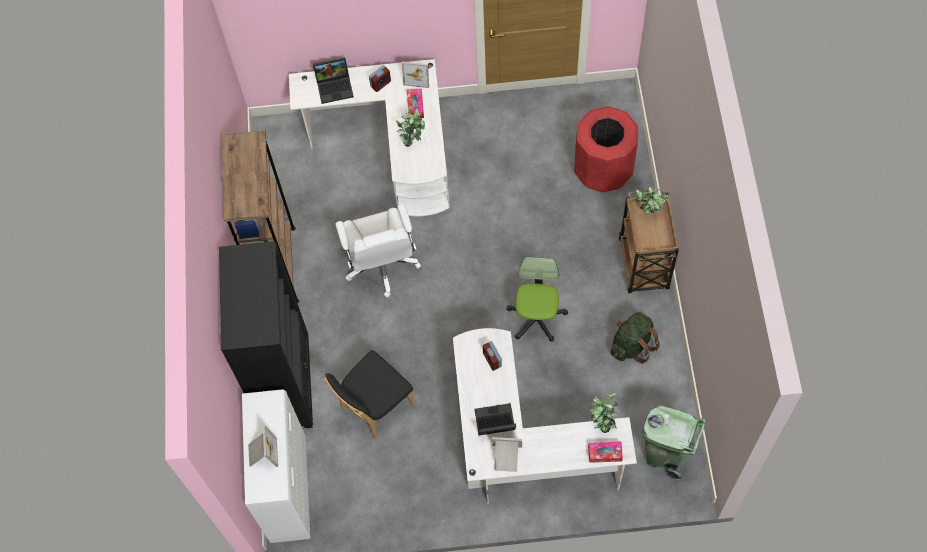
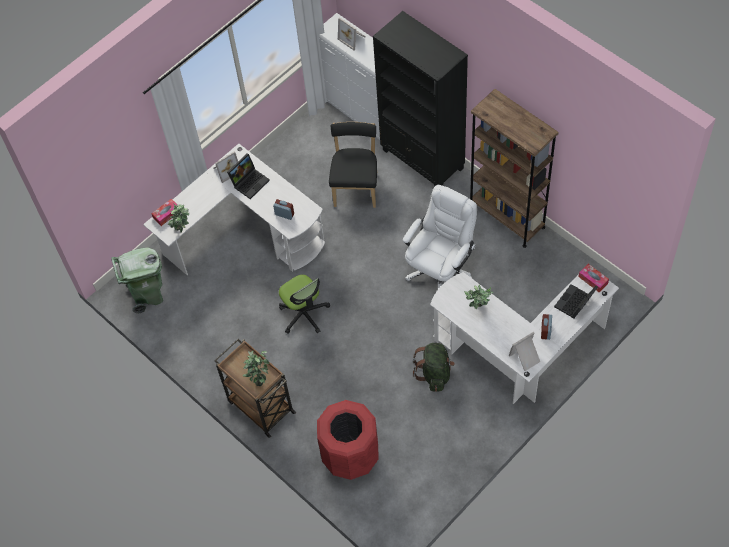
camera: 140 degrees right, 5 degrees down
(382, 265) = (440, 269): white office chair -> white office chair turned 90 degrees clockwise
(415, 106) = (503, 334): tissue box -> tissue box (593, 280)
(632, 345) = (224, 345): green backpack -> green backpack (435, 373)

